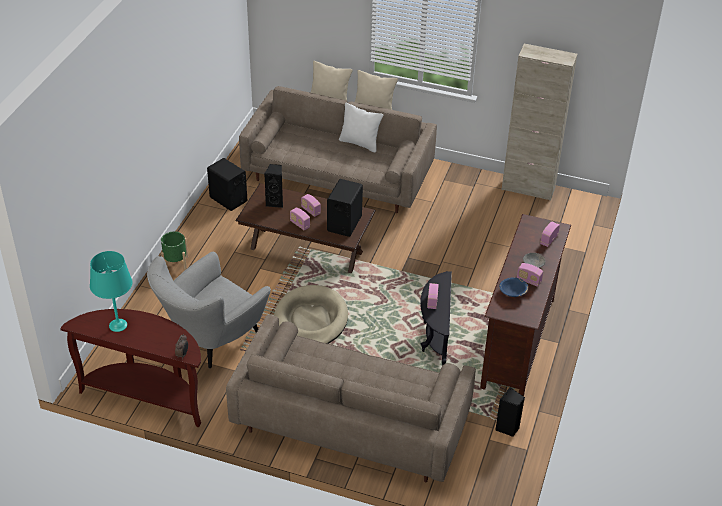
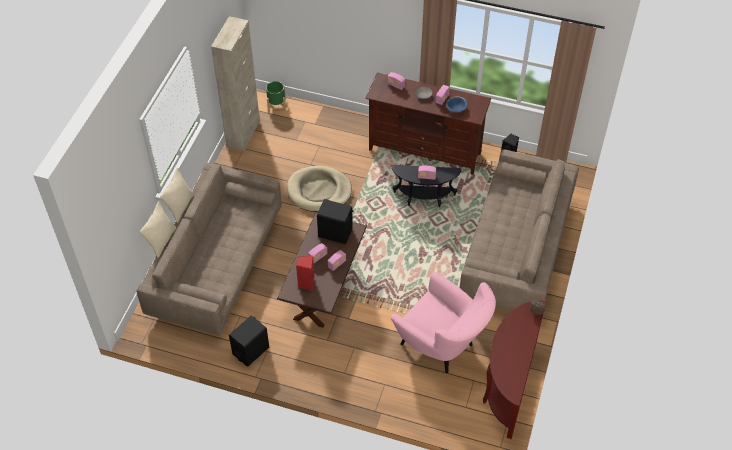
camera: 90 degrees left, 10 degrees up
(118, 325) = (510, 362): turquoise table lamp -> none
(175, 264) = (345, 385): green planter -> green planter (277, 105)
(211, 342) = (442, 347): grey armchair -> pink armchair
(275, 202) = (306, 283): black speaker -> red speaker
(310, 320) = (410, 278): beige dog bed -> beige dog bed (319, 191)
(360, 143) = (212, 227): white pillow -> none

